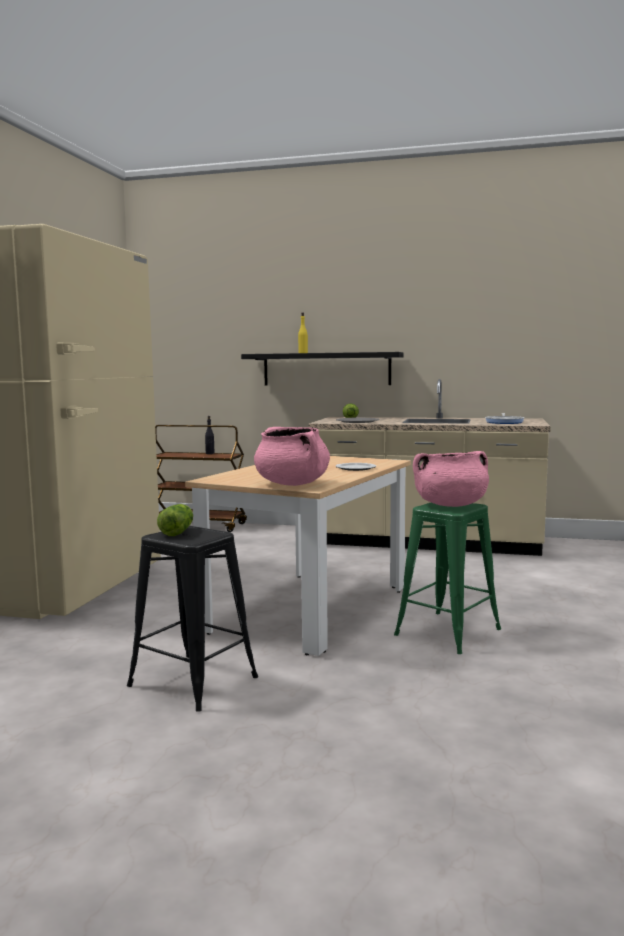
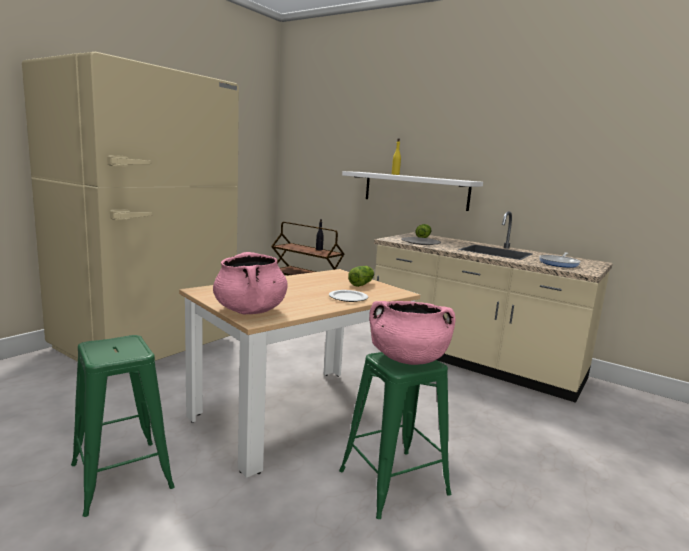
camera: 20 degrees right, 5 degrees up
(178, 531) = (115, 343): lettuce -> lettuce (362, 284)
(193, 681) = (121, 476): black stool -> green stool
(326, 369) = (415, 190): black shelf -> white shelf

